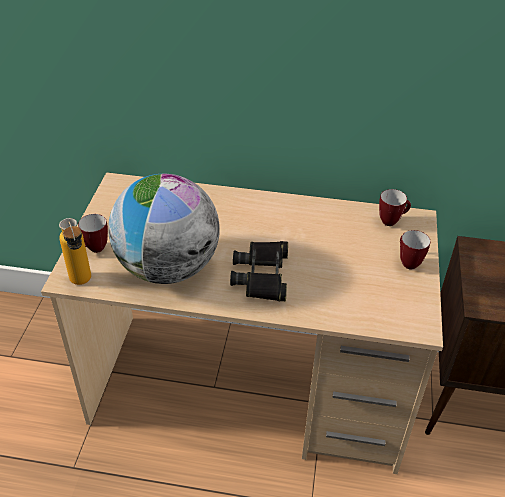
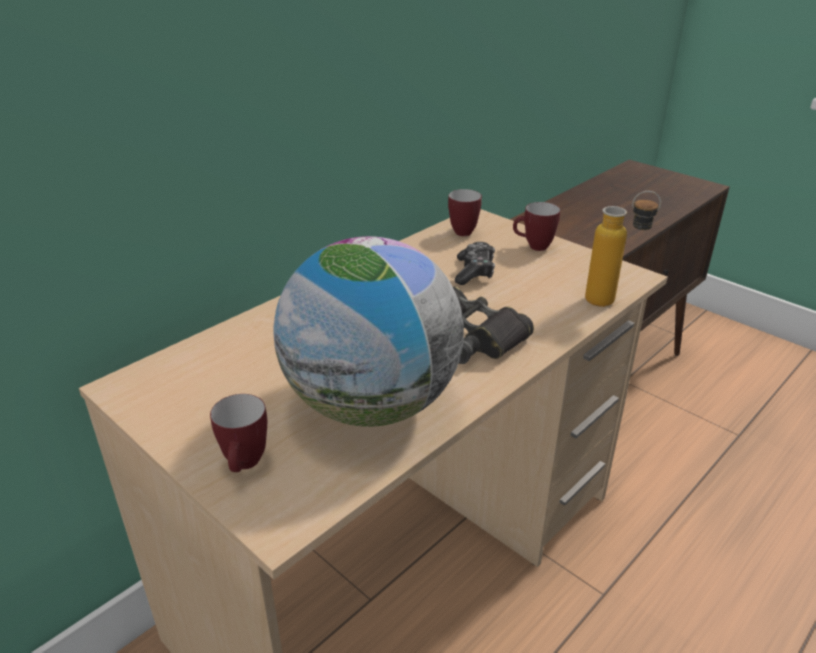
camera: 55 degrees left, 10 degrees down
(82, 284) = (313, 507): bottle -> bottle (612, 301)
(341, 248) = (474, 272): none -> game controller

